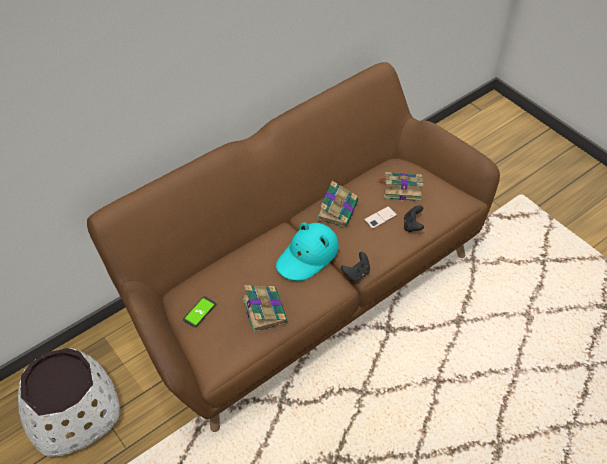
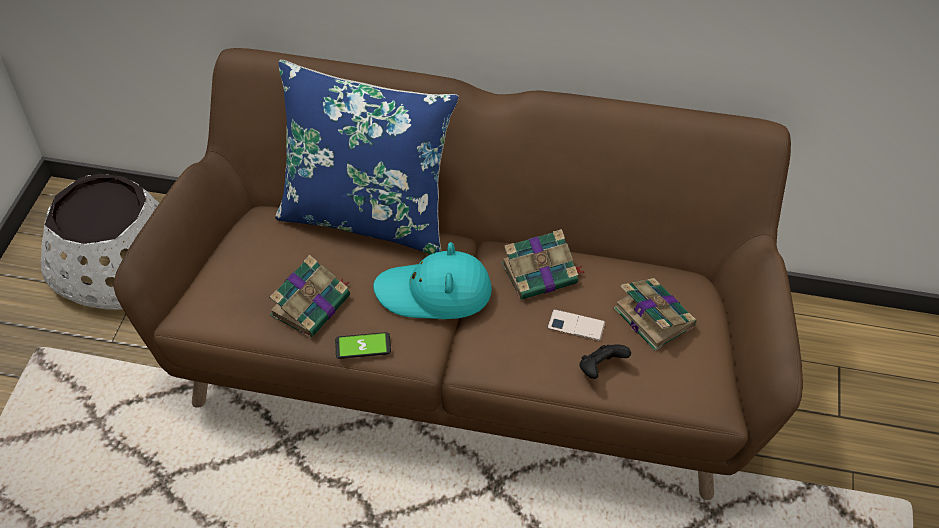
camera: 50 degrees right, 0 degrees up
(199, 312) = (255, 249): phone -> phone (363, 346)
(228, 251) = (367, 216): none -> blue pillow
(356, 273) = (458, 360): black game controller -> none

